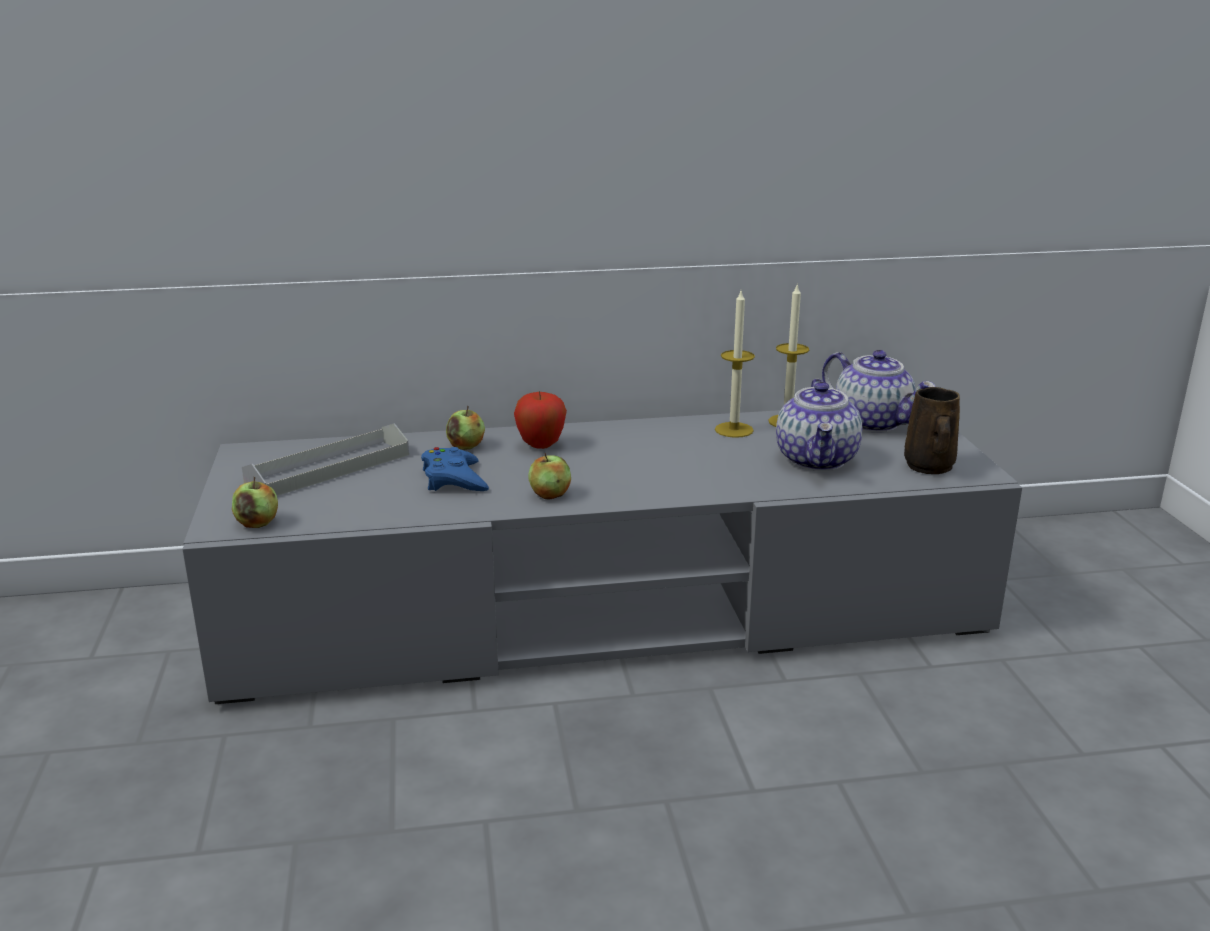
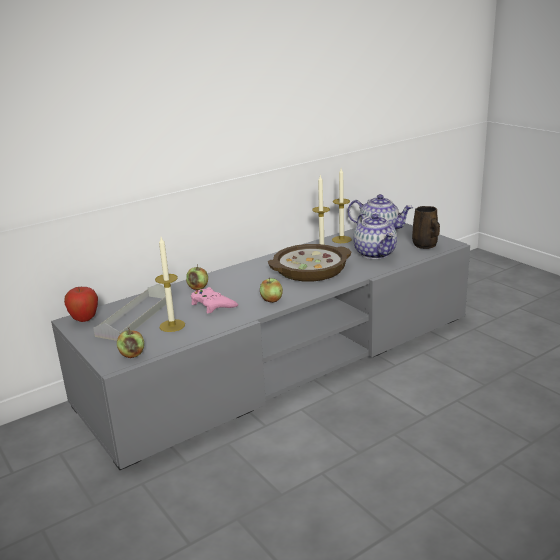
camera: 25 degrees left, 0 degrees up
(360, 495) = (172, 325): none -> candle
(454, 479) = (212, 305): blue game controller -> pink game controller
(541, 446) = (237, 278): apple -> apple (84, 320)
(670, 460) = (309, 270): none -> bowl

